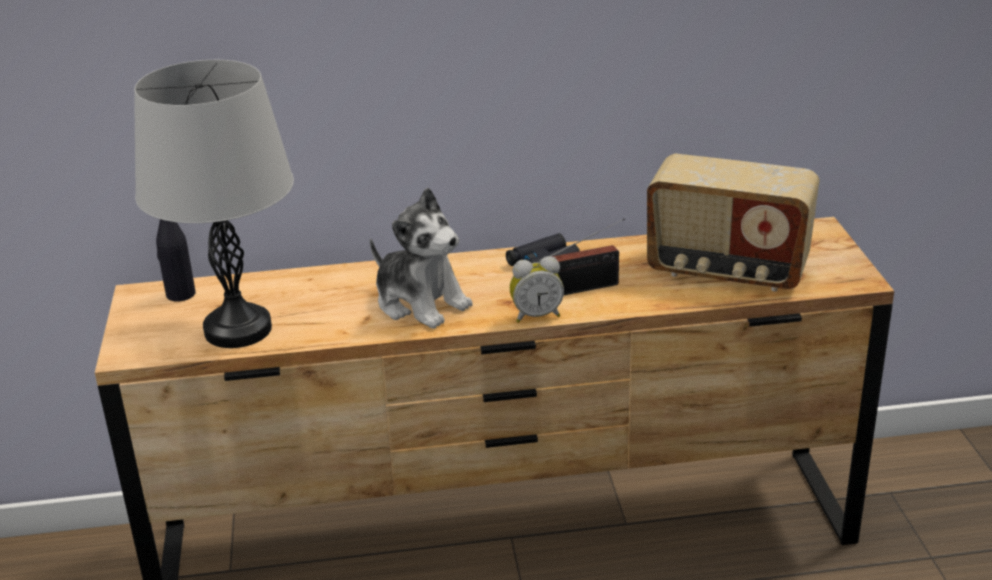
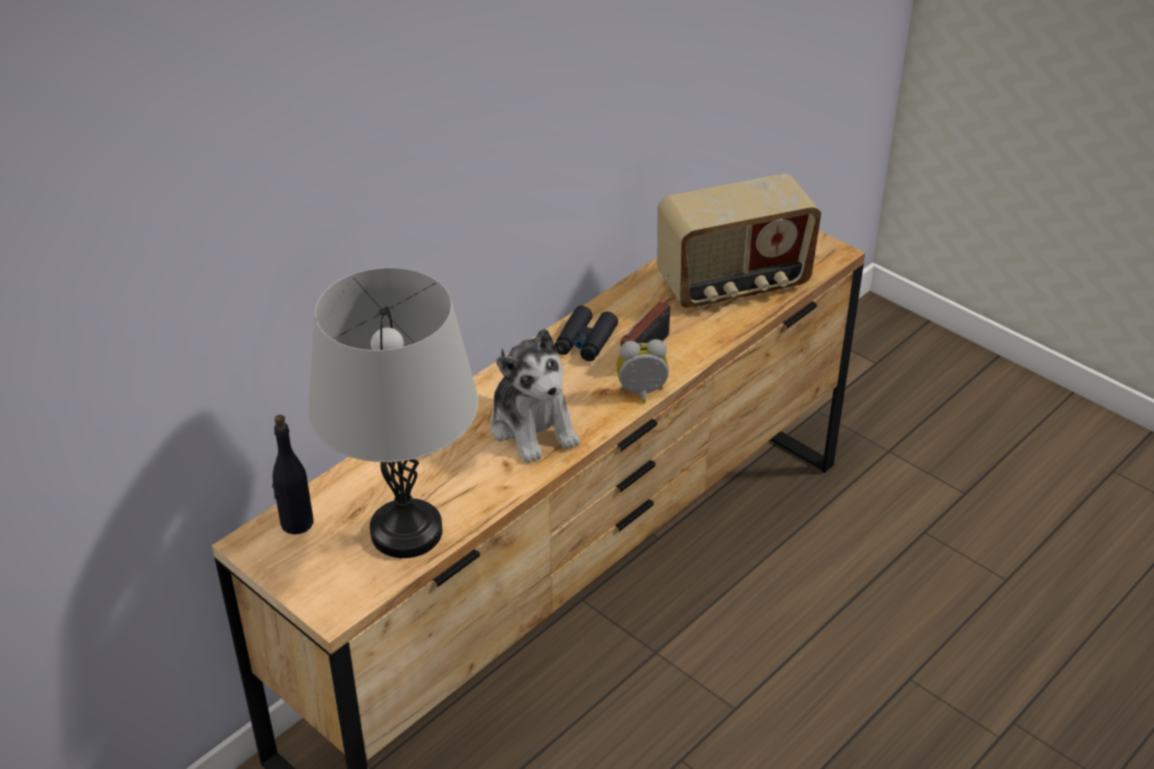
camera: 40 degrees left, 10 degrees up
(421, 303) = (533, 427): plush toy -> plush toy turned 60 degrees clockwise
(536, 315) = (642, 394): alarm clock -> alarm clock turned 135 degrees counterclockwise

